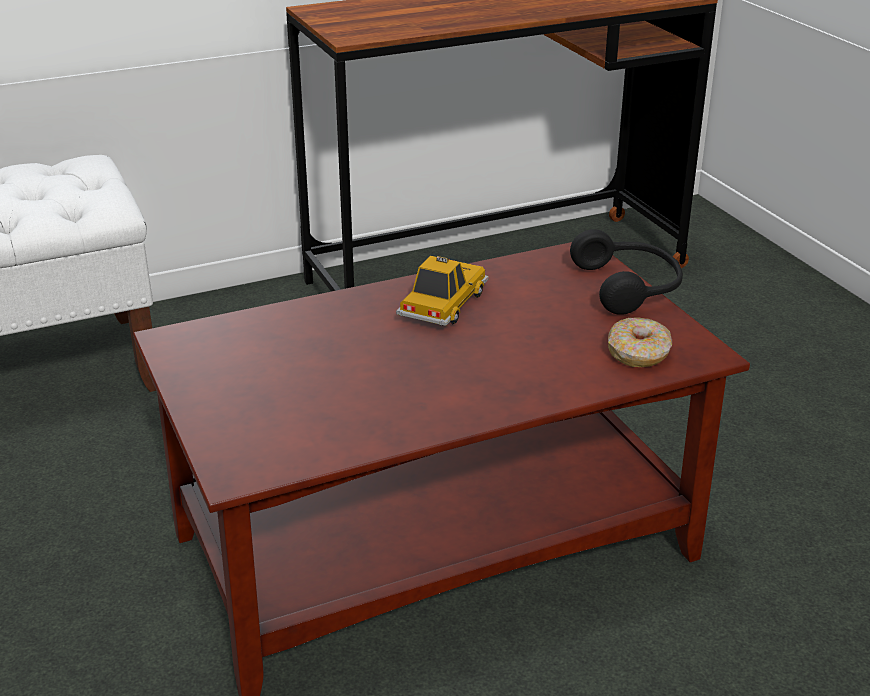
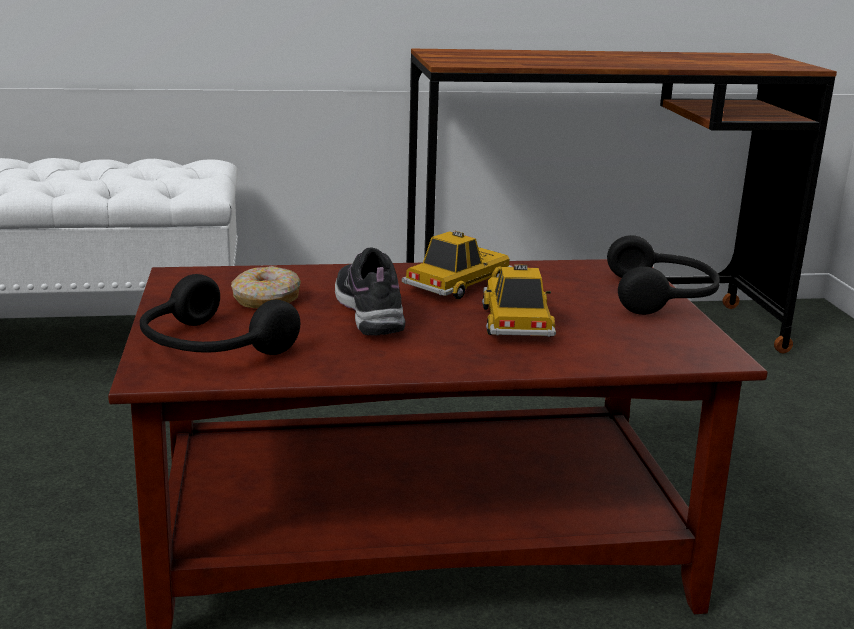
camera: 15 degrees right, 10 degrees down
(264, 429) = (210, 347): none -> black headphones
(383, 355) = (369, 311): none -> shoe
(520, 343) = (516, 322): none -> toy car
(638, 353) = (641, 346): donut -> donut (266, 300)

